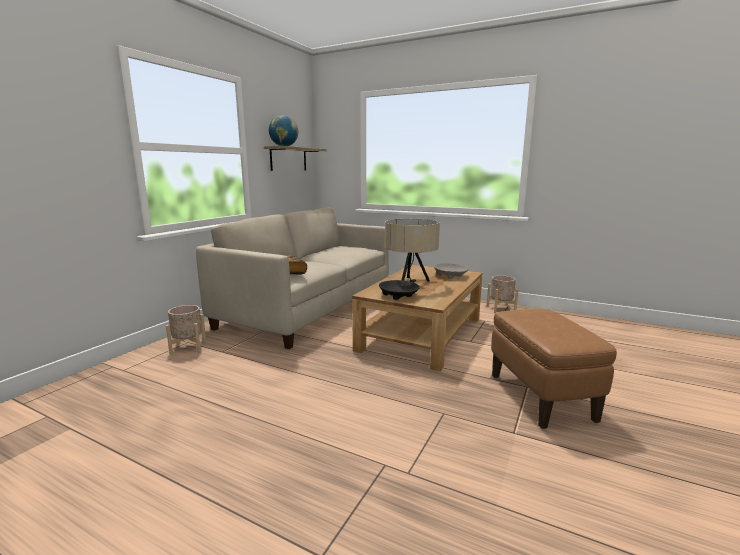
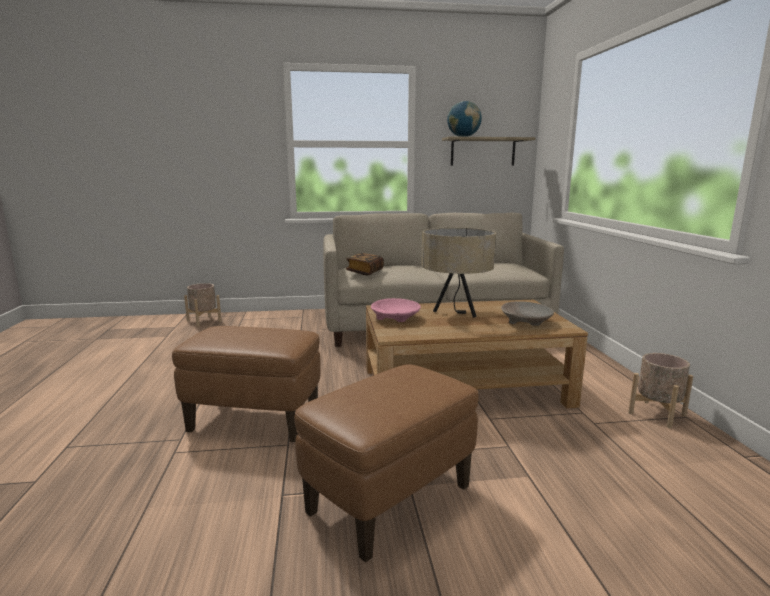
camera: 55 degrees right, 0 degrees up
(188, 348) = (293, 320): beige planter -> beige planter (204, 321)
(388, 418) = (255, 420): none -> brown ottoman
(399, 295) = (396, 318): black bowl -> pink bowl

